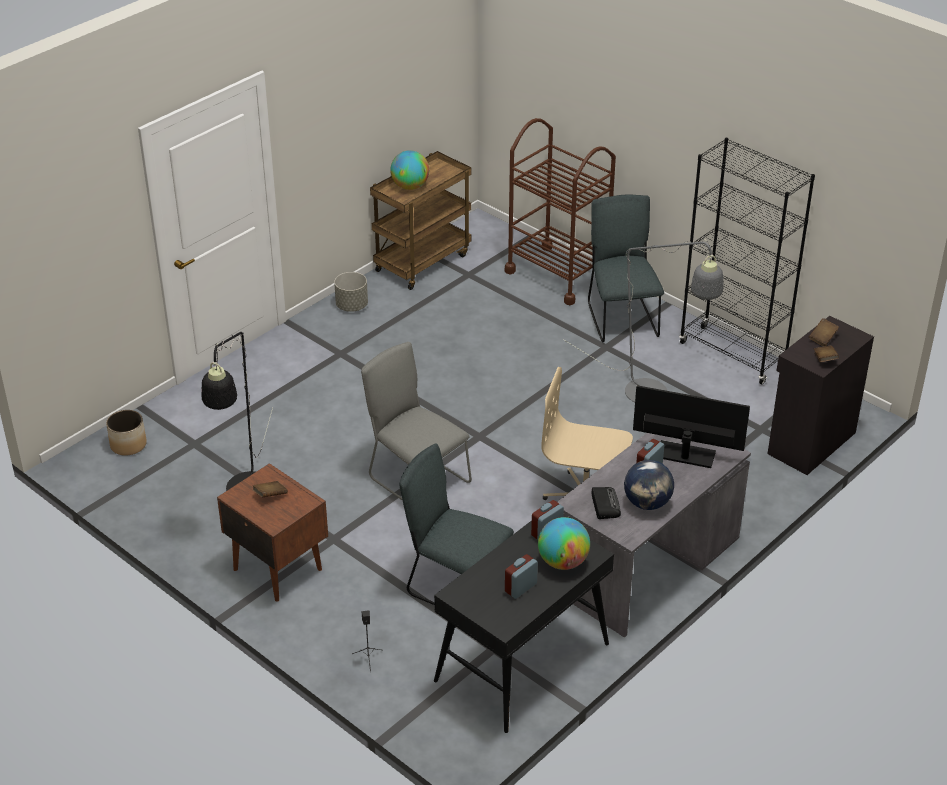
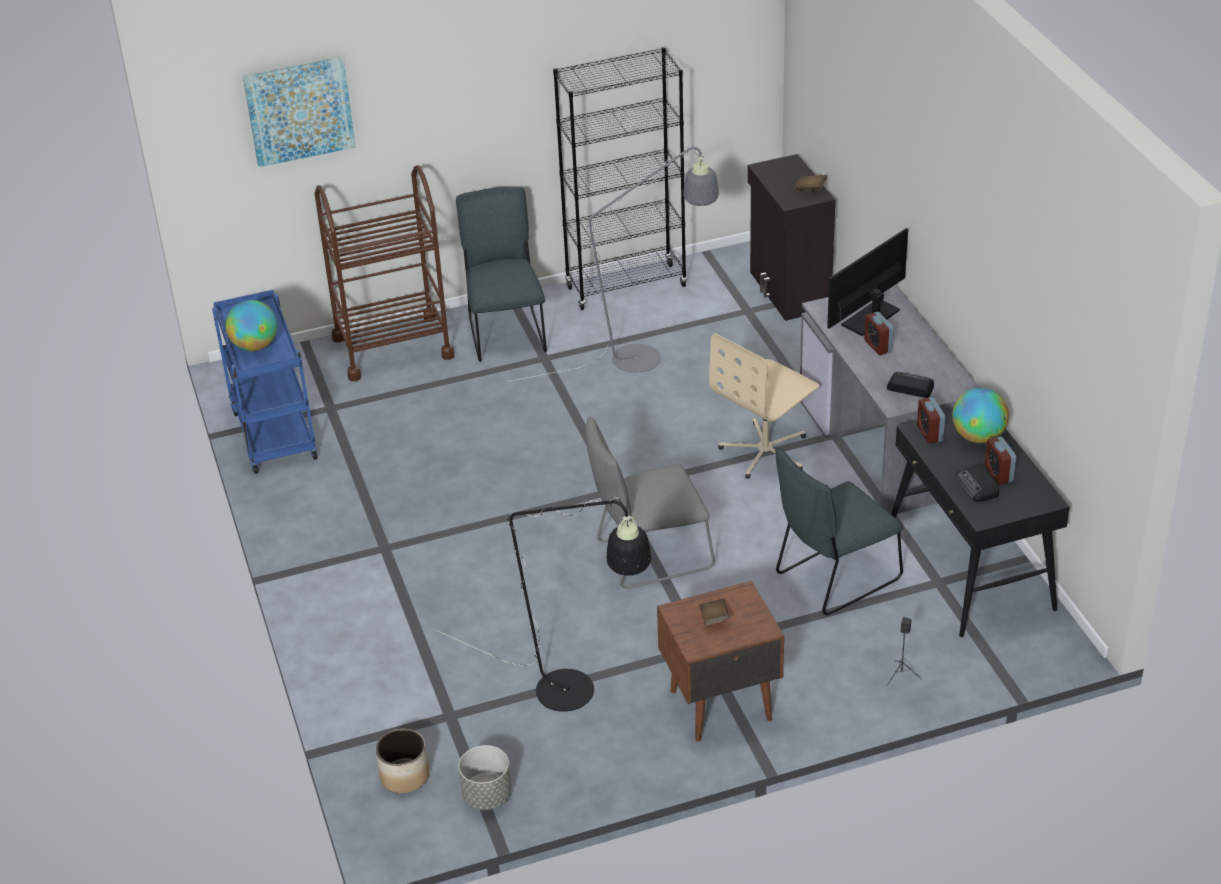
camera: 60 degrees left, 0 degrees up
(351, 306) = (303, 513): grey planter -> grey planter (487, 796)
(422, 262) = (272, 434): brown cart -> blue cart
(493, 580) = (977, 487): none -> radio
(556, 58) = (299, 110): none -> picture
(621, 318) = (506, 332): grey chair -> grey chair turned 60 degrees clockwise
(647, 503) = (924, 362): globe -> none
(822, 338) = (778, 180): brown book -> none

